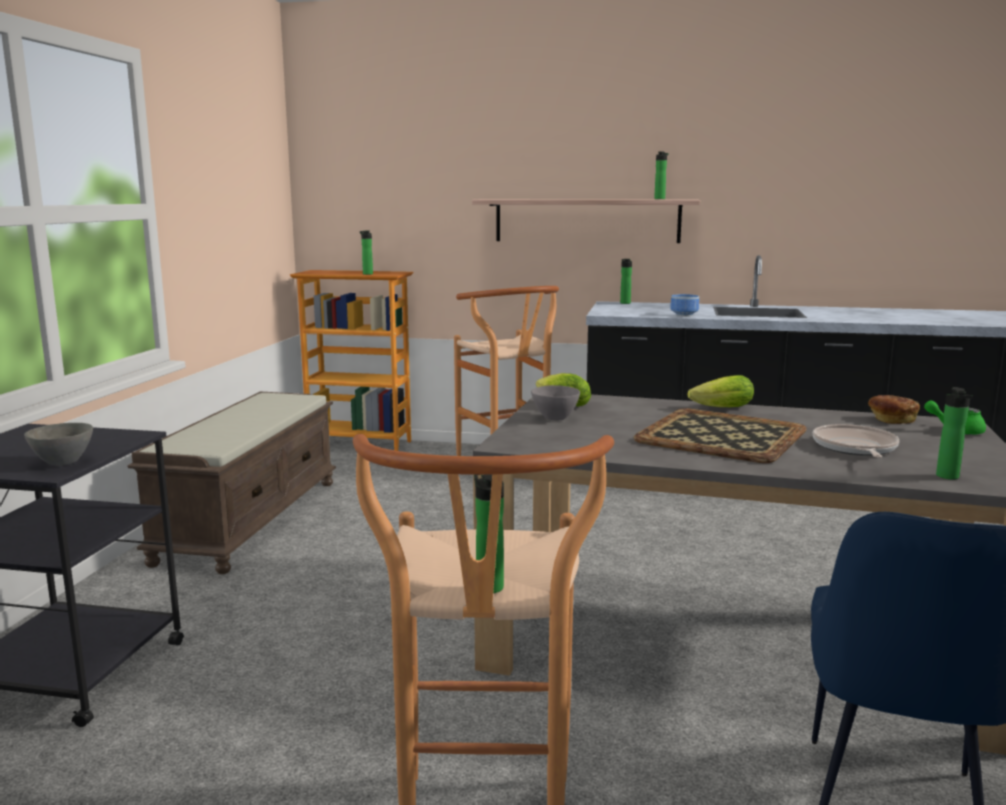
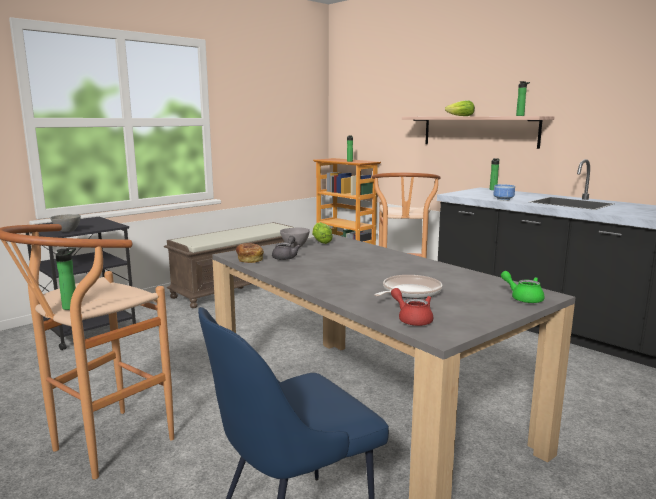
camera: 35 degrees right, 0 degrees up
(589, 434) = (286, 257): none -> grey teapot
(718, 408) = (401, 257): lettuce -> lettuce (459, 116)
(719, 436) = (350, 270): tray -> none
(891, 419) = (497, 283): bread -> bread (250, 260)
(948, 477) = (412, 319): bottle -> red teapot

